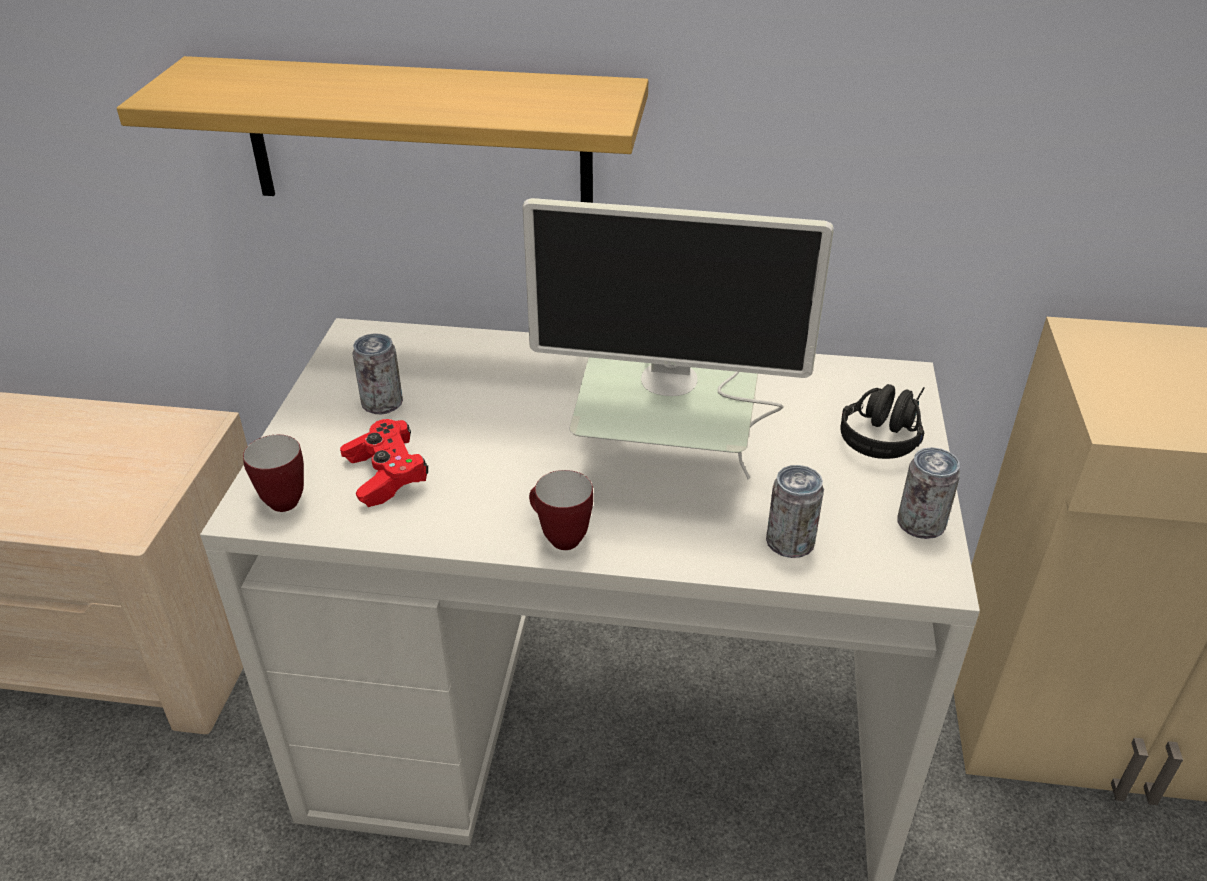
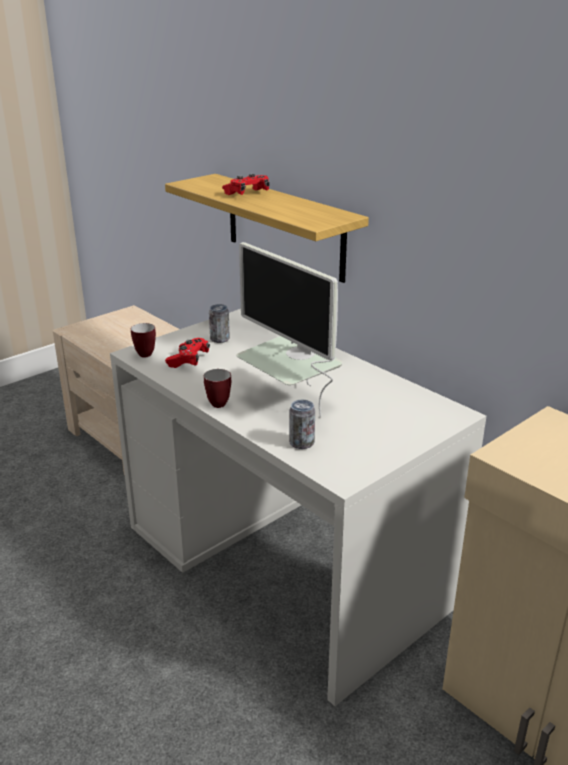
camera: 40 degrees right, 10 degrees down
(345, 86) = (247, 193): none -> red game controller
(885, 431) = (412, 428): black headphones -> none
(920, 524) = (369, 463): can -> none

